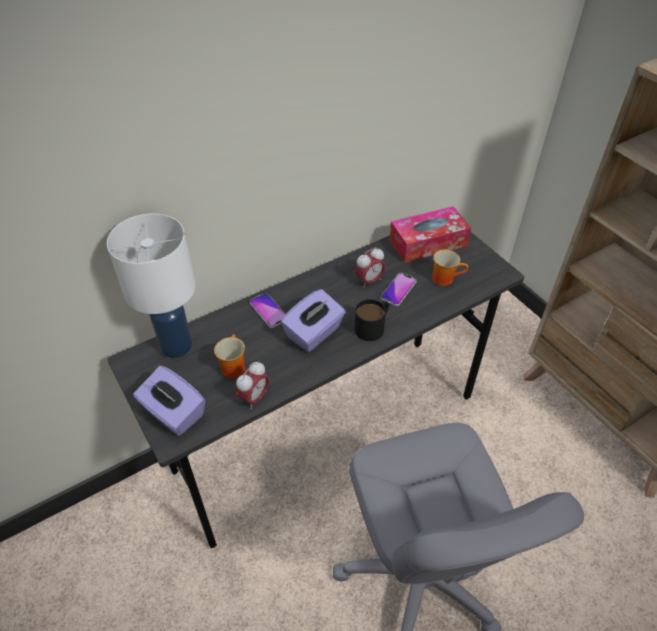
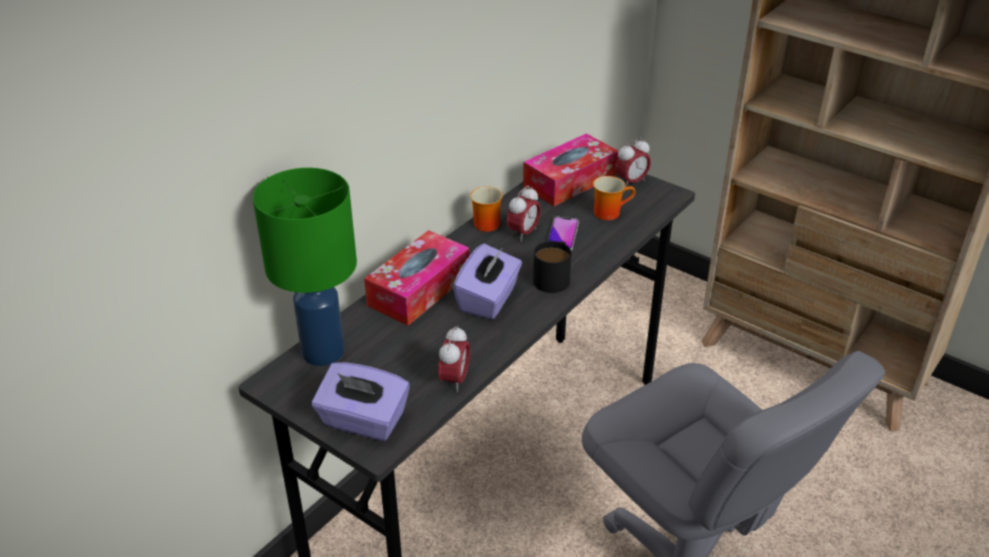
camera: 20 degrees left, 10 degrees down
(177, 345) = (323, 351): white table lamp -> green table lamp
(231, 366) = (407, 355): mug -> mug (483, 223)
(268, 311) = (419, 290): phone -> tissue box
(476, 255) = (631, 182): none -> alarm clock

